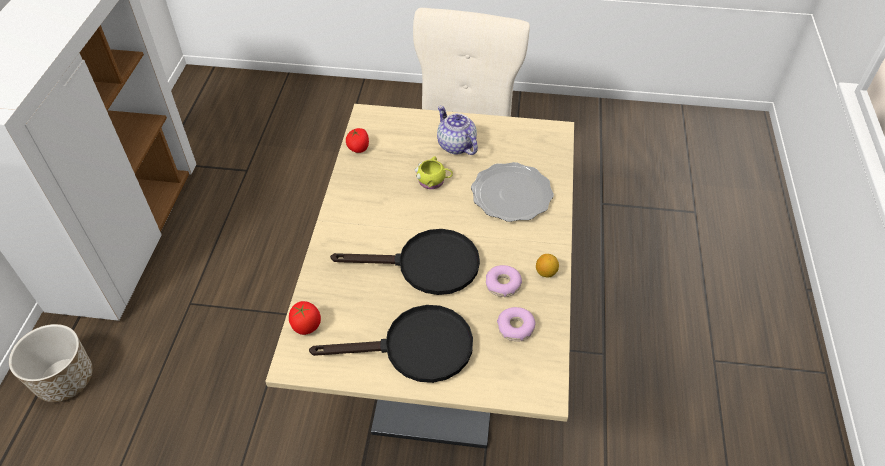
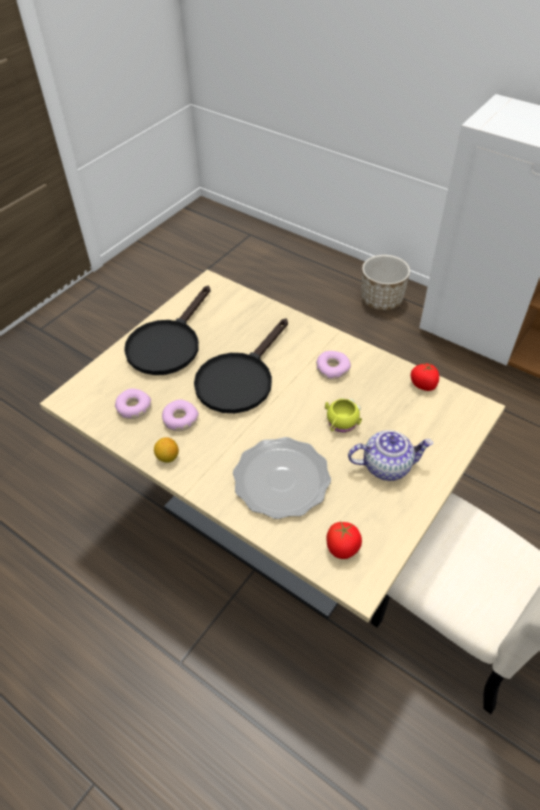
camera: 120 degrees right, 0 degrees up
(306, 326) = (235, 296): tomato -> tomato (342, 548)
(373, 207) = (332, 369): none -> donut

